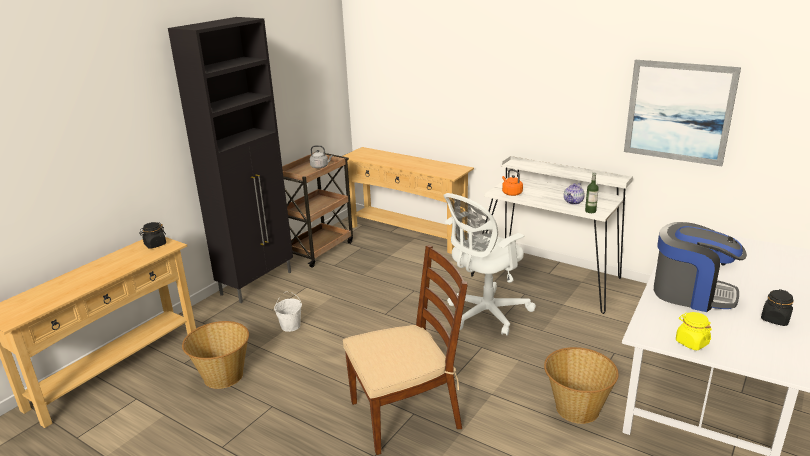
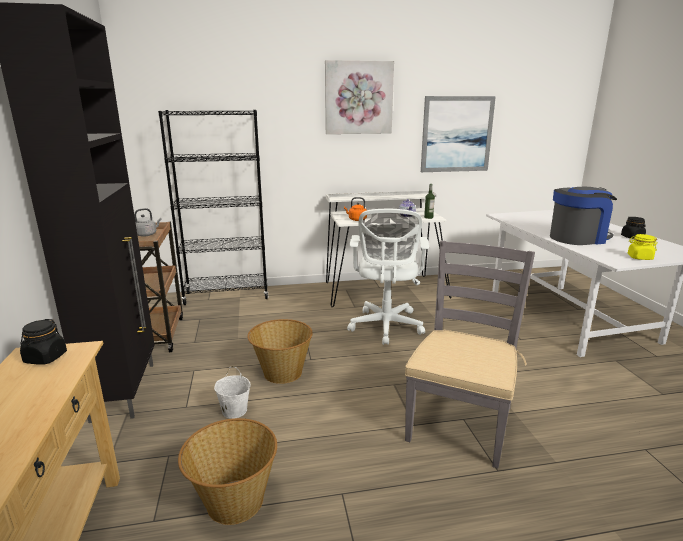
camera: 45 degrees left, 5 degrees down
(406, 414) = (460, 423): brown chair -> grey chair
(407, 233) = (227, 296): beige console table -> black bookcase
(553, 55) = (358, 98): none -> picture
(576, 408) = (537, 356): basket -> basket (282, 372)

